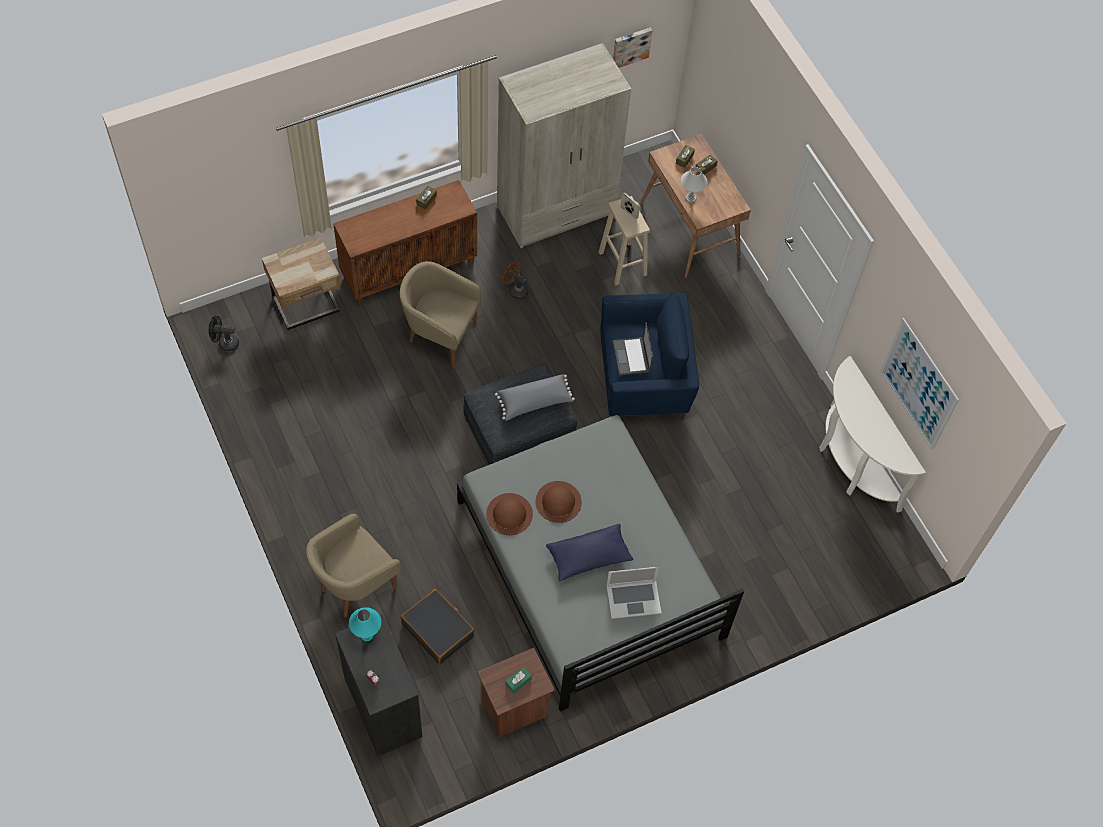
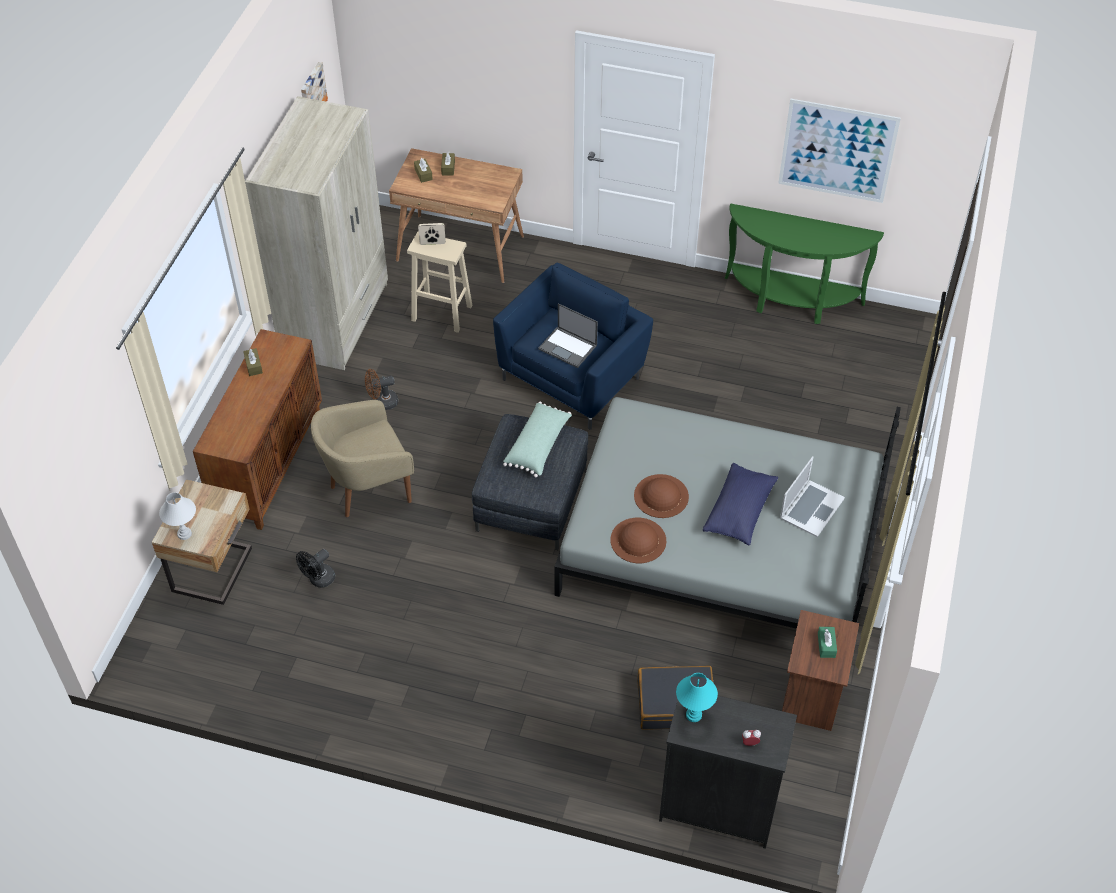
camera: 45 degrees left, 10 degrees down
(225, 343) = (177, 668): black fan -> black fan (318, 580)
(355, 586) = (563, 741): beige armchair -> none
(534, 402) = (539, 446): grey pillow -> green pillow
(690, 198) = (466, 196): white table lamp -> white table lamp (184, 534)
(851, 463) = (791, 302): white console table -> green console table

